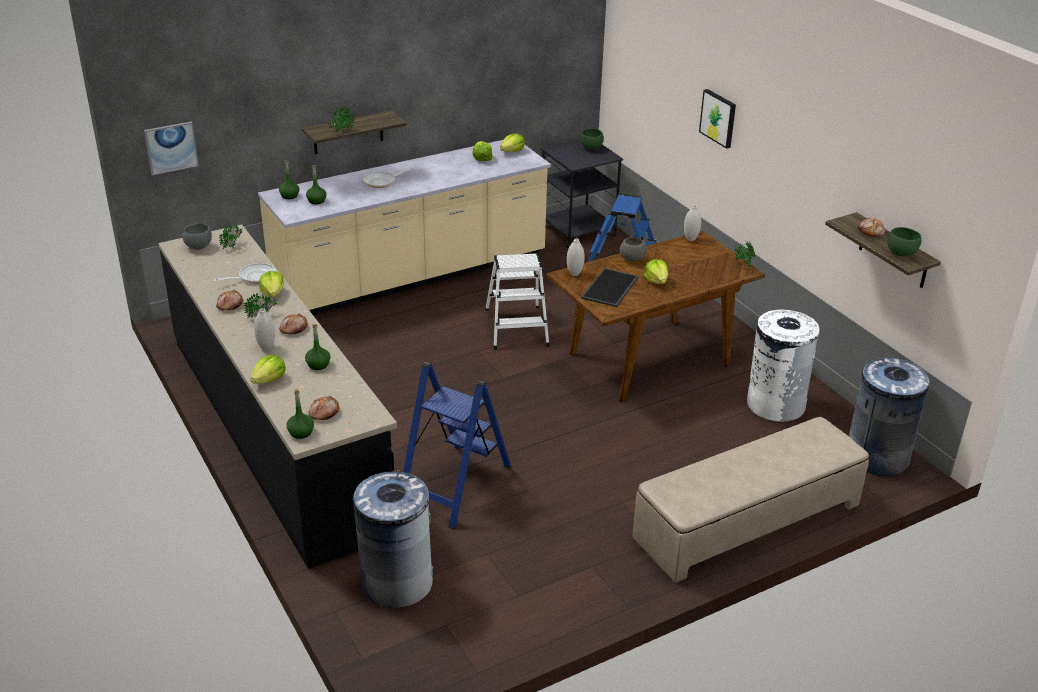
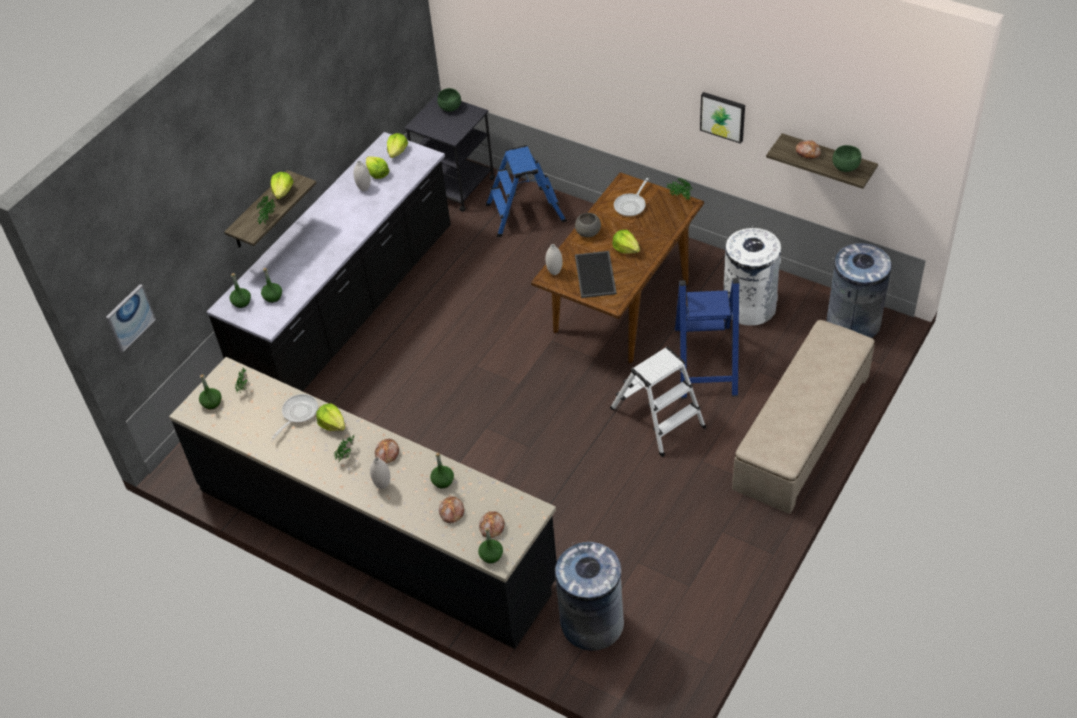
camera: 25 degrees left, 15 degrees up
(198, 247) = (211, 403): grey bowl -> green bottle
(229, 305) = (306, 455): bread -> bread (451, 512)
(269, 380) = (417, 517): lettuce -> lettuce (283, 192)
(382, 182) = (312, 245): frying pan -> frying pan (631, 205)
(412, 276) = (350, 309): beige counter -> black counter
(454, 486) = (565, 513): blue step ladder -> blue step ladder (705, 362)
(516, 327) = (487, 324): white step ladder -> white step ladder (657, 417)
(690, 239) = (618, 187): white vase -> white vase (364, 188)
(718, 118) = (602, 66): picture -> picture (723, 116)

